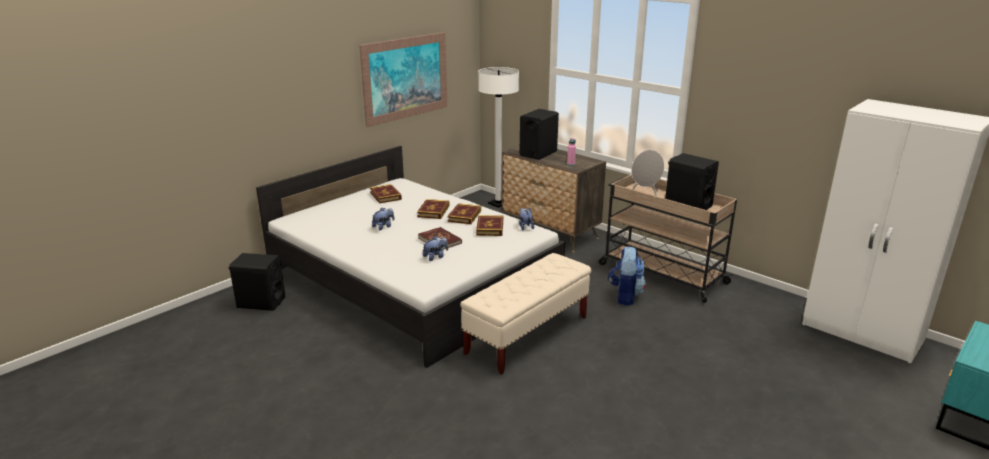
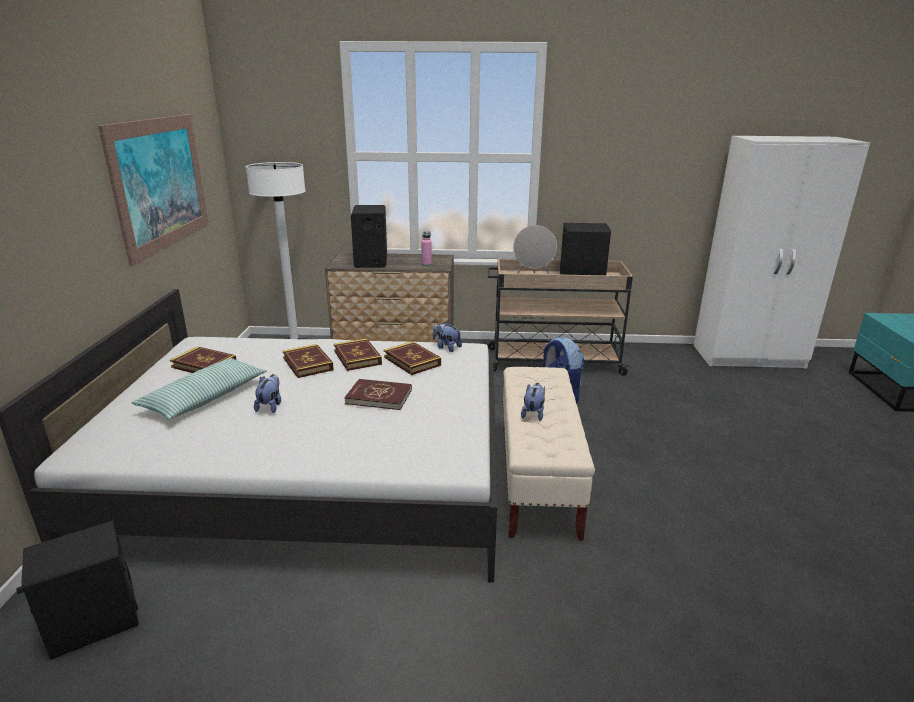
camera: 40 degrees left, 0 degrees up
(363, 213) = (205, 398): none -> pillow
(435, 257) = (408, 419): plush toy -> plush toy (533, 413)

